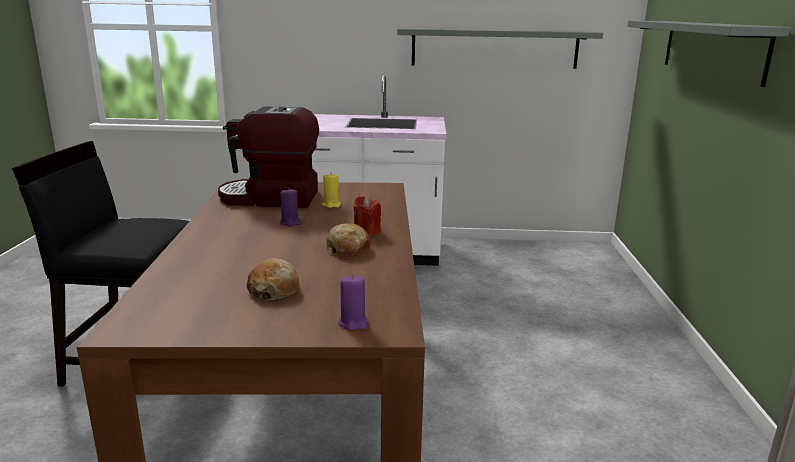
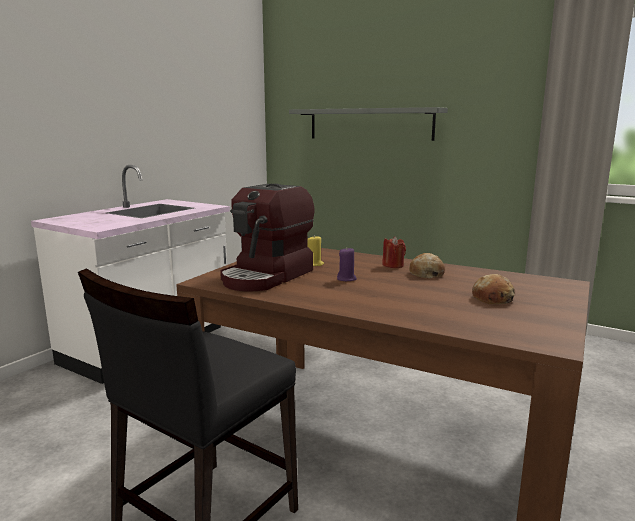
camera: 60 degrees left, 5 degrees down
(353, 323) = (556, 288): purple candle -> none
(494, 48) = (190, 134): grey shelf -> none

